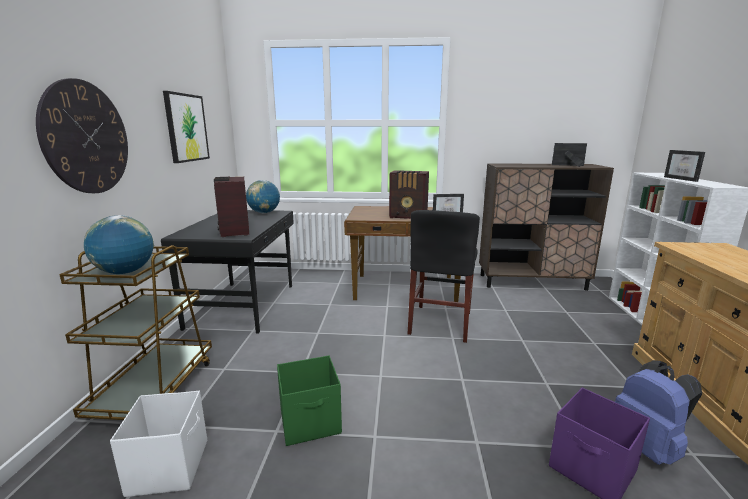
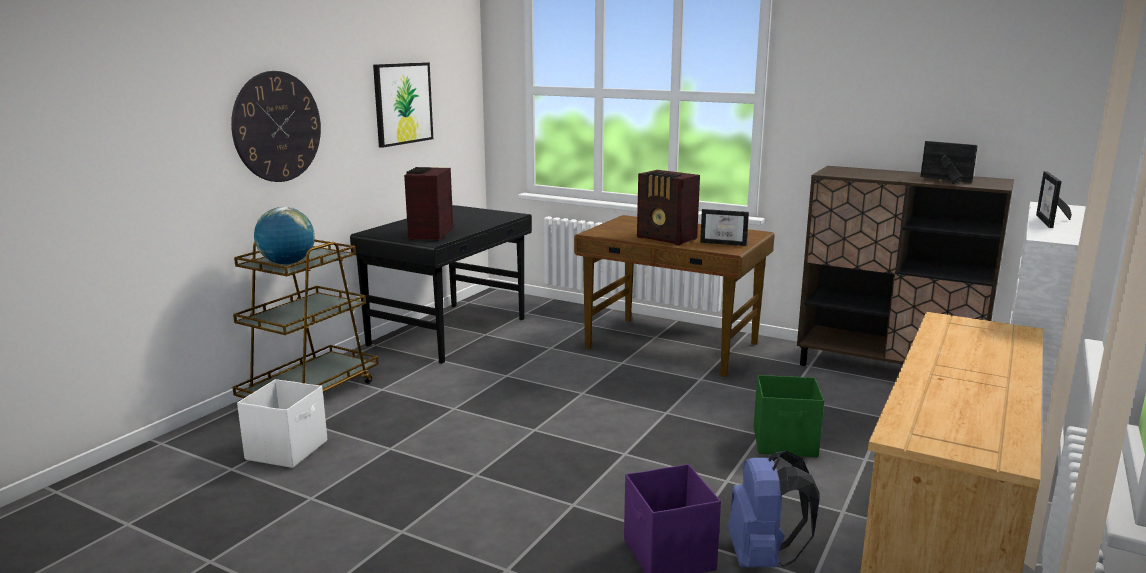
camera: 25 degrees right, 0 degrees up
(264, 213) = (492, 214): globe -> none
(311, 422) = (426, 450): green storage box -> green storage box (785, 443)
(440, 322) = (671, 394): black chair -> none

